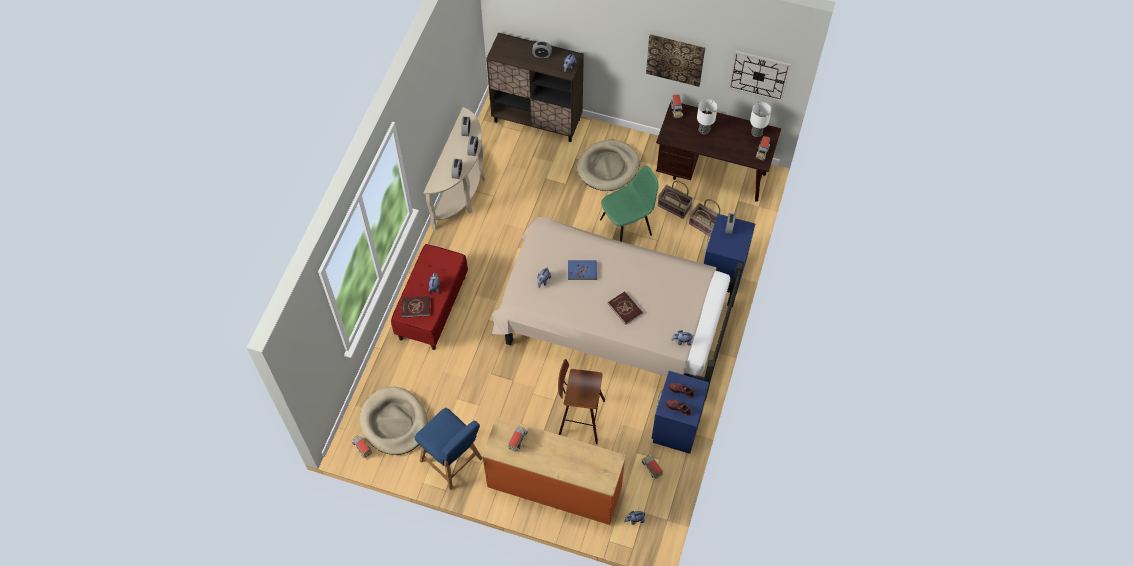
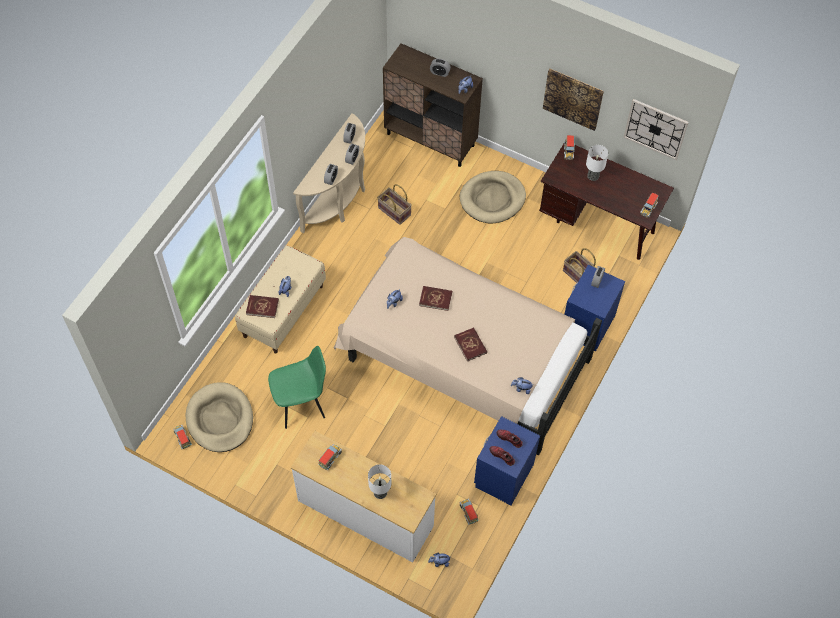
camera: 10 degrees right, 0 degrees up
(432, 307) = (283, 311): red bench -> beige bench
(453, 462) = (269, 469): blue chair -> none
(554, 487) = (365, 514): orange dresser -> white dresser
(580, 418) = (406, 449): stool -> none
(582, 270) = (435, 299): blue book -> red book
(627, 227) = (498, 263): green chair -> green chair (301, 403)
(673, 207) = (550, 251): basket -> basket (394, 211)
(757, 132) = (647, 187): table lamp -> table lamp (380, 492)

